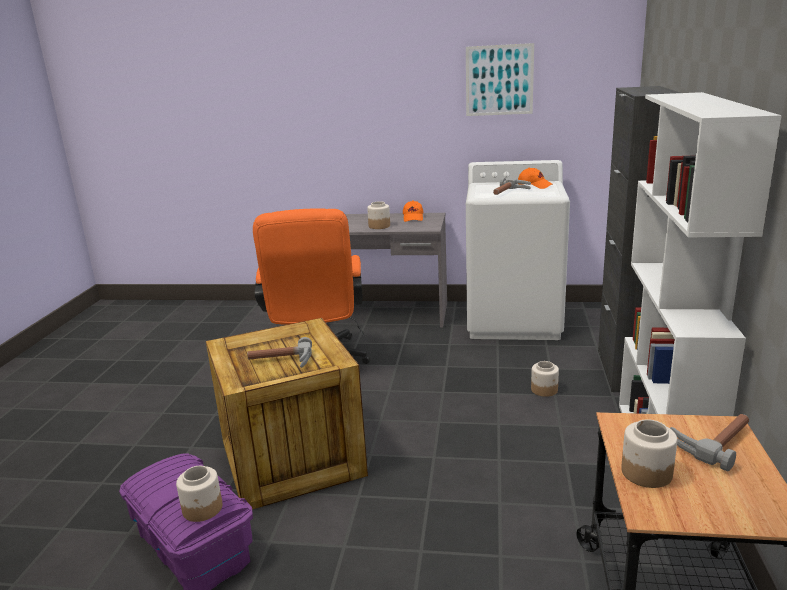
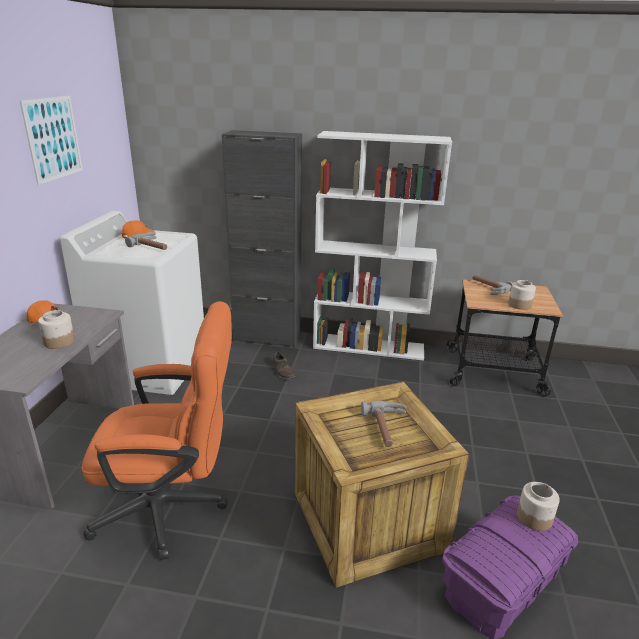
camera: 90 degrees left, 5 degrees up
(544, 390) = (283, 371): jar -> brown shoe

